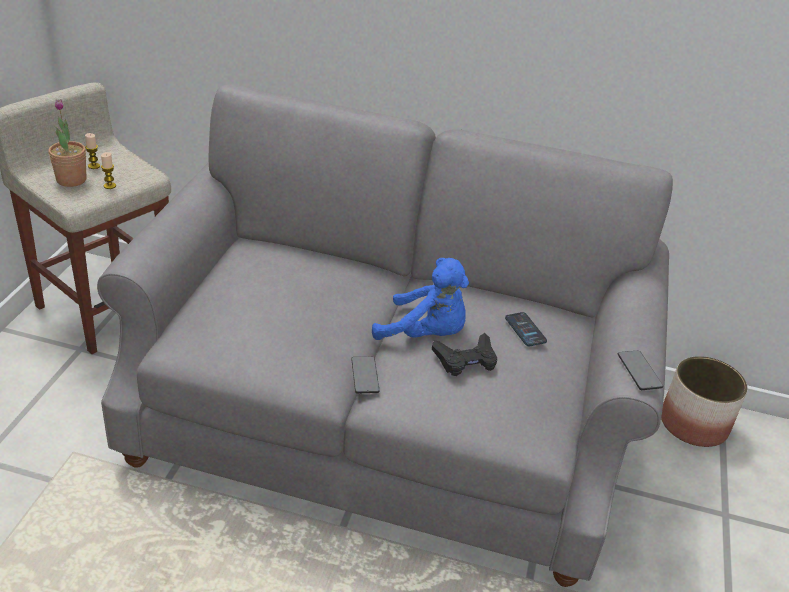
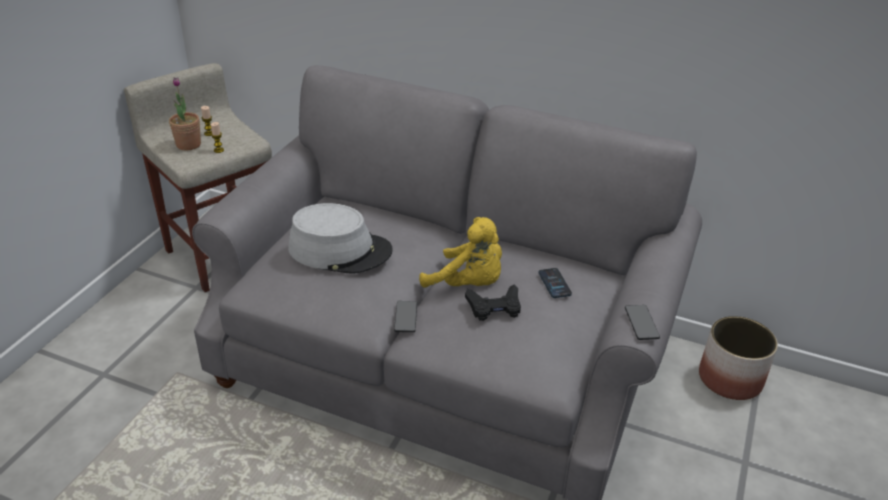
camera: 10 degrees right, 0 degrees up
(276, 300) = (340, 250): none -> grey hat
(425, 334) = (468, 284): blue plush toy -> yellow plush toy

